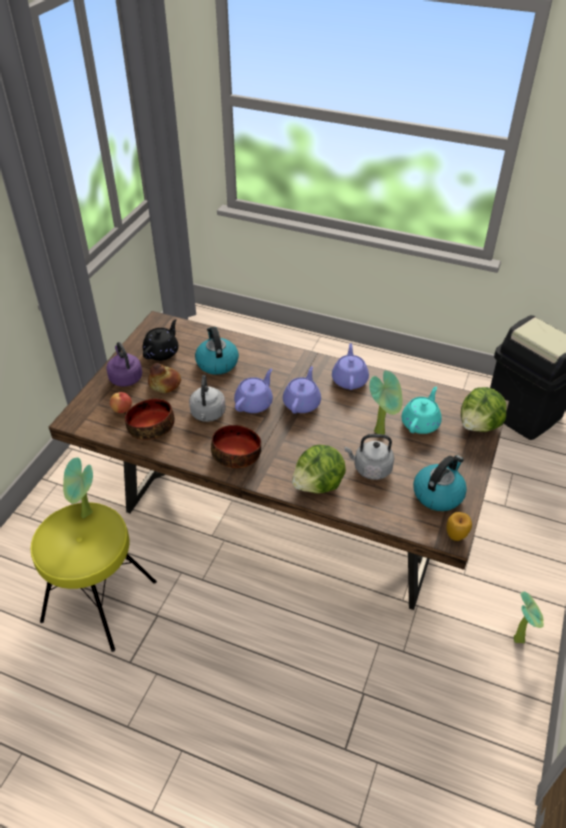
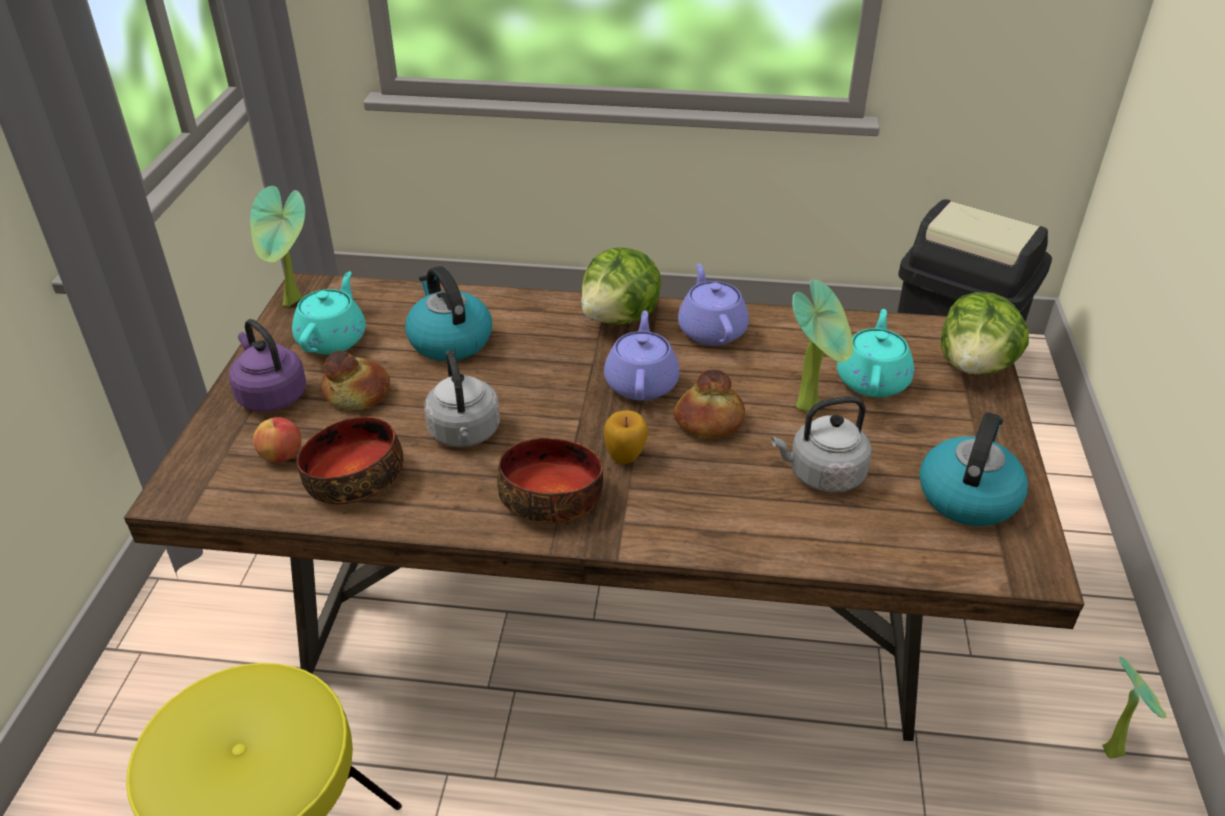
camera: 15 degrees left, 5 degrees down
(87, 515) = (245, 694): potted plant -> potted plant (293, 303)
(162, 352) = (333, 338): black teapot -> turquoise teapot
(254, 403) = (550, 398): purple teapot -> none
(319, 485) = (738, 523): lettuce -> lettuce (620, 318)
(326, 430) = (708, 421): none -> bread
(456, 536) = (1040, 565): apple -> apple (625, 457)

